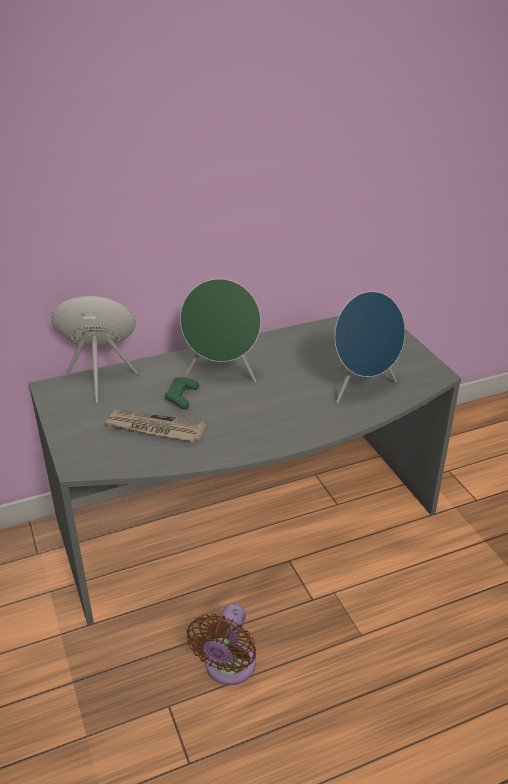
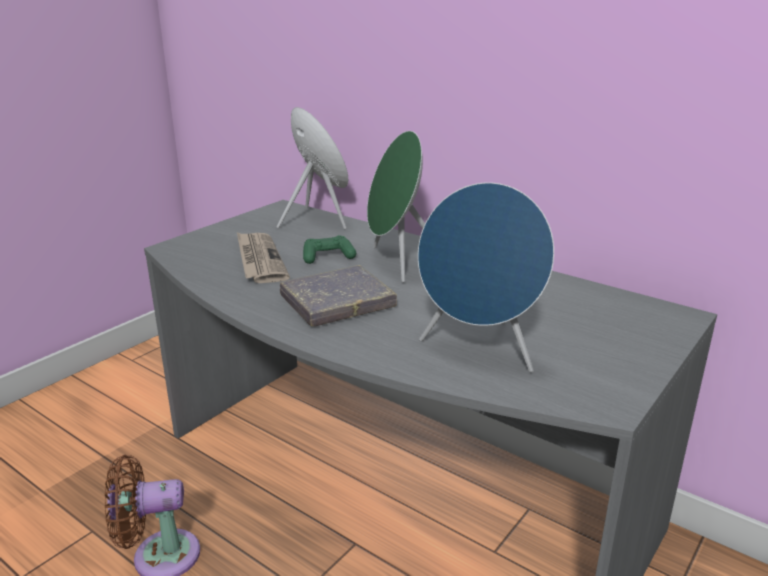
camera: 60 degrees right, 10 degrees down
(260, 415) = (337, 302): none -> grey book

